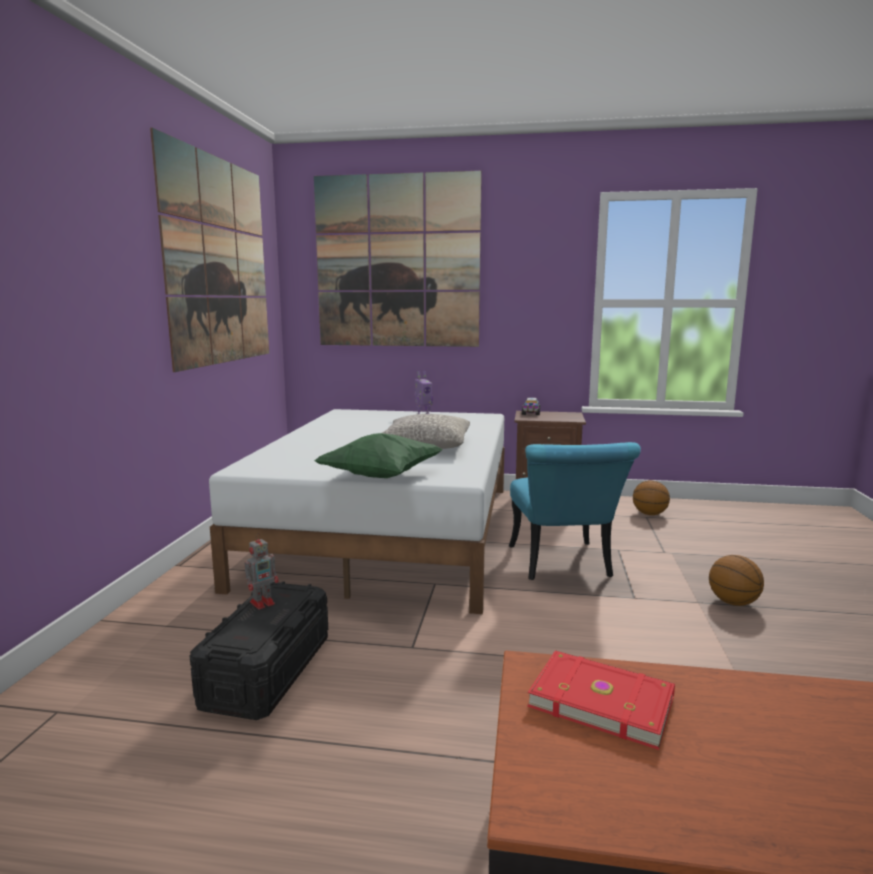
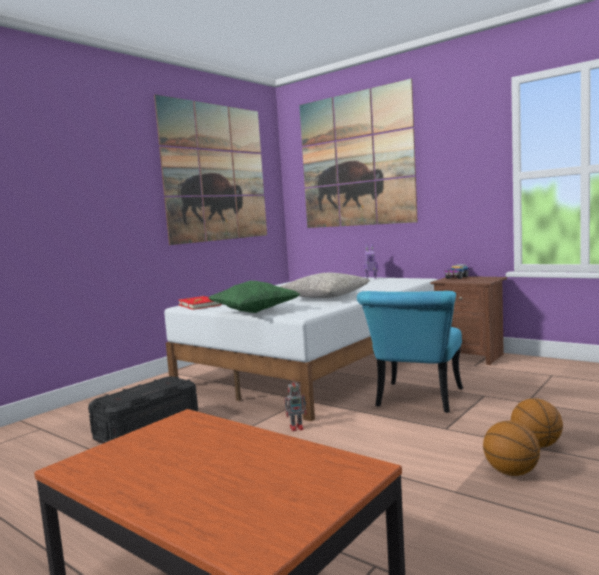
camera: 30 degrees right, 5 degrees down
(263, 602) = (152, 385): toy robot -> toy robot (297, 427)
(601, 700) = (190, 437): red book -> red book (200, 305)
(650, 514) = (559, 373): basketball -> basketball (511, 472)

